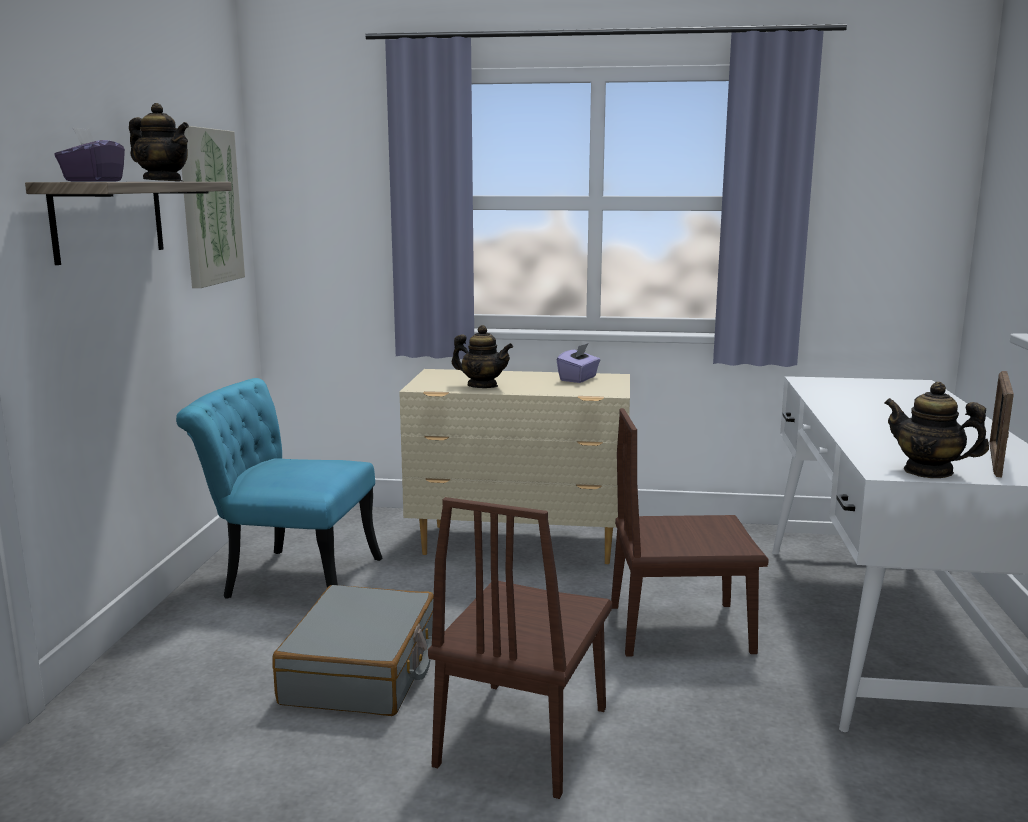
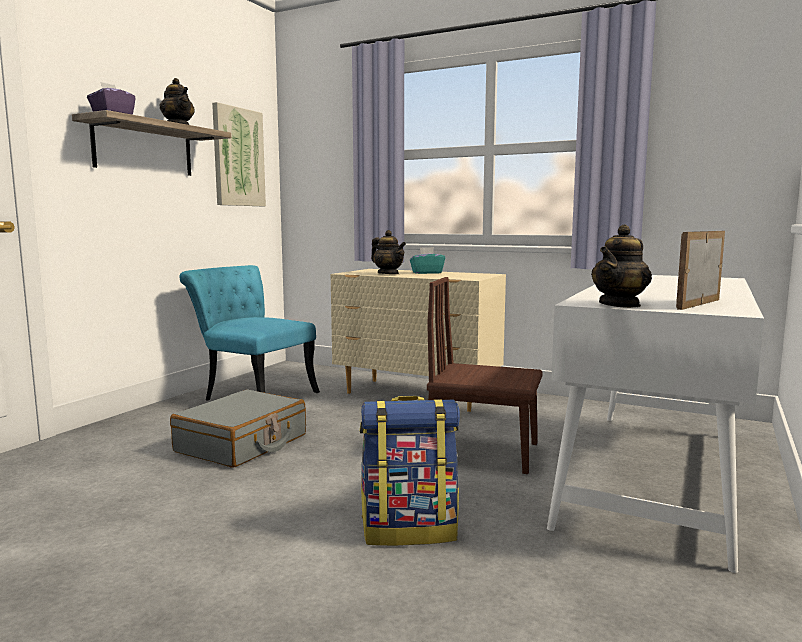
camera: 20 degrees right, 5 degrees down
(523, 735) = (303, 491): brown chair -> none
(527, 378) = (427, 273): none -> turquoise tissue box
(578, 379) = (462, 274): purple tissue box -> none
(701, 766) = (410, 529): none -> backpack
(928, 471) = (620, 304): teapot -> teapot turned 105 degrees counterclockwise

